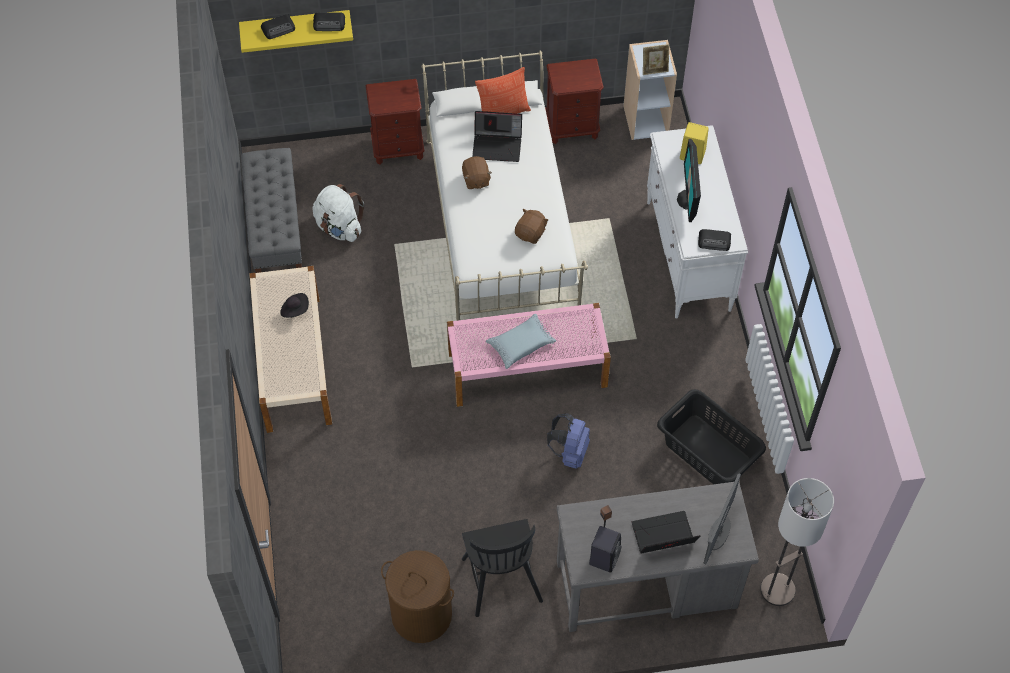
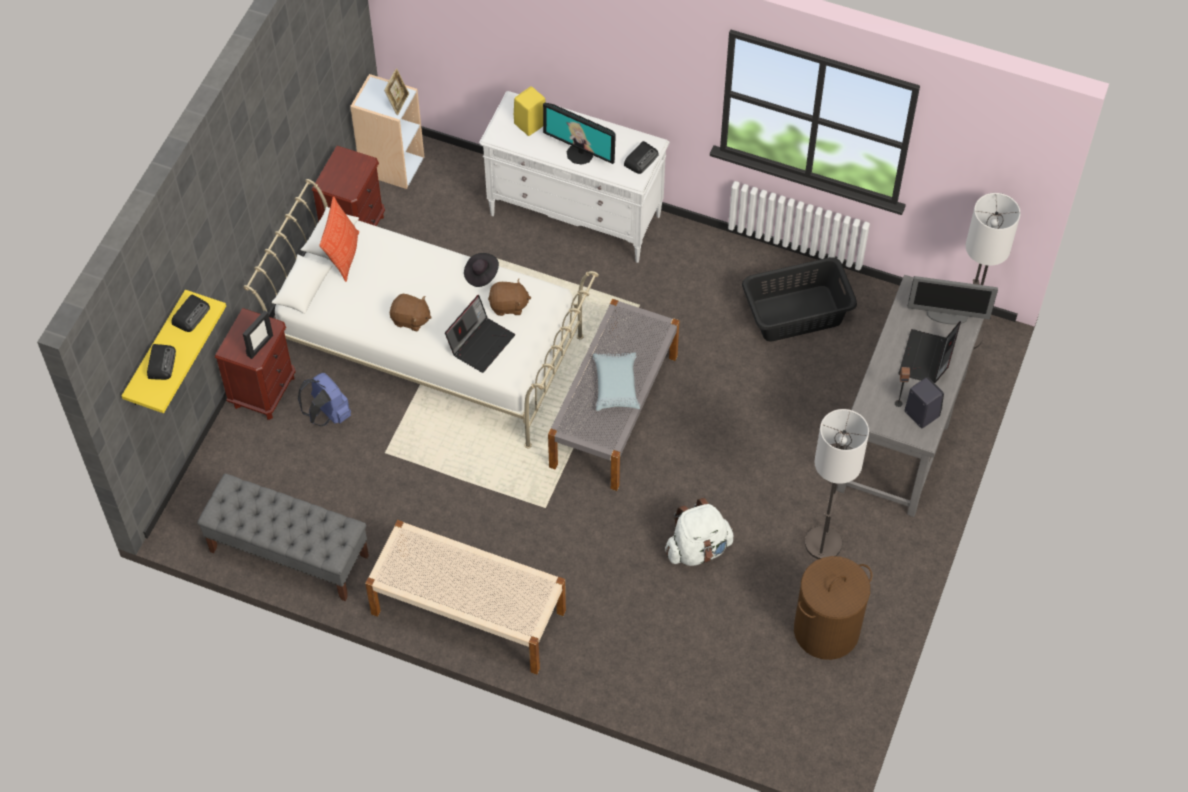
camera: 60 degrees left, 0 degrees up
(295, 310) = (442, 560): black hat -> black hat (481, 274)
(339, 228) = (327, 493): white backpack -> white backpack (698, 549)
(391, 104) = (260, 345): none -> picture frame
(498, 146) = (381, 280): laptop -> laptop (481, 343)
(500, 575) = (823, 544): black chair -> floor lamp
(527, 369) = (613, 410): pink bench -> grey bench
(531, 233) = (508, 305): brown plush toy -> brown plush toy turned 120 degrees clockwise
(570, 452) = (728, 422): blue backpack -> blue backpack (327, 414)
(718, 533) = (947, 316): monitor -> monitor turned 45 degrees counterclockwise

